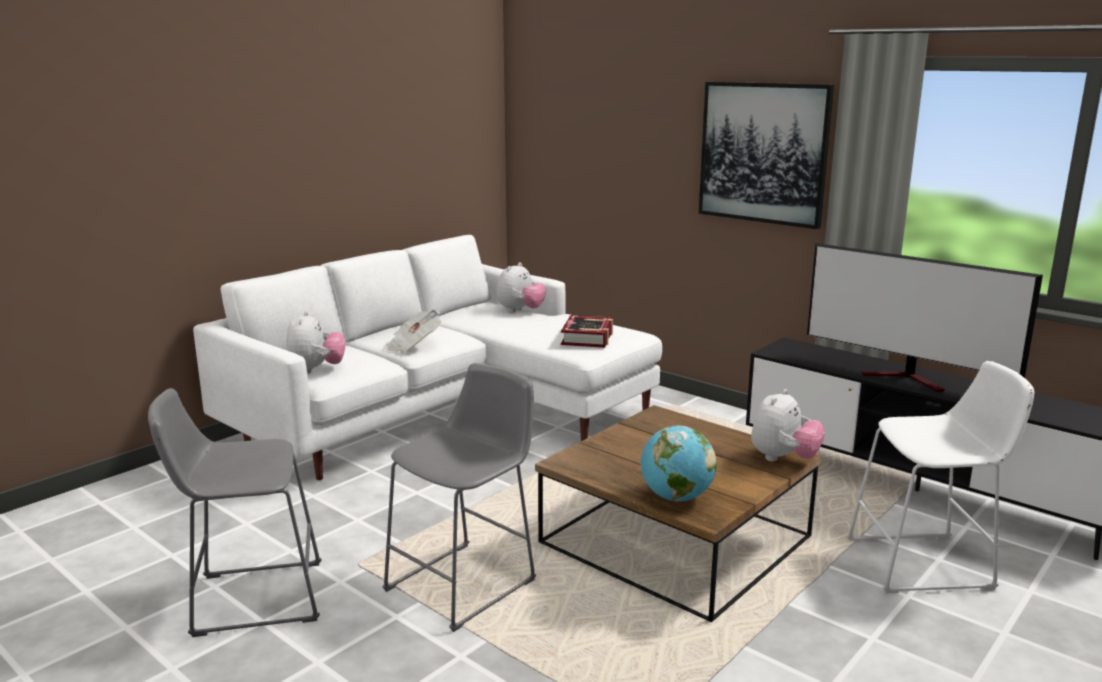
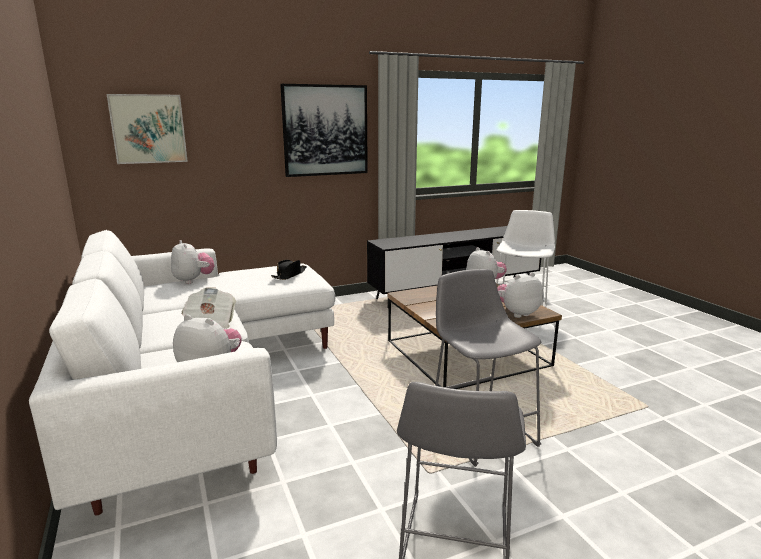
camera: 65 degrees left, 0 degrees up
(569, 133) = (148, 129): none -> picture
(588, 338) = (289, 275): book -> black hat
(676, 497) = (517, 313): globe -> plush toy
(908, 379) = (451, 237): television -> none

